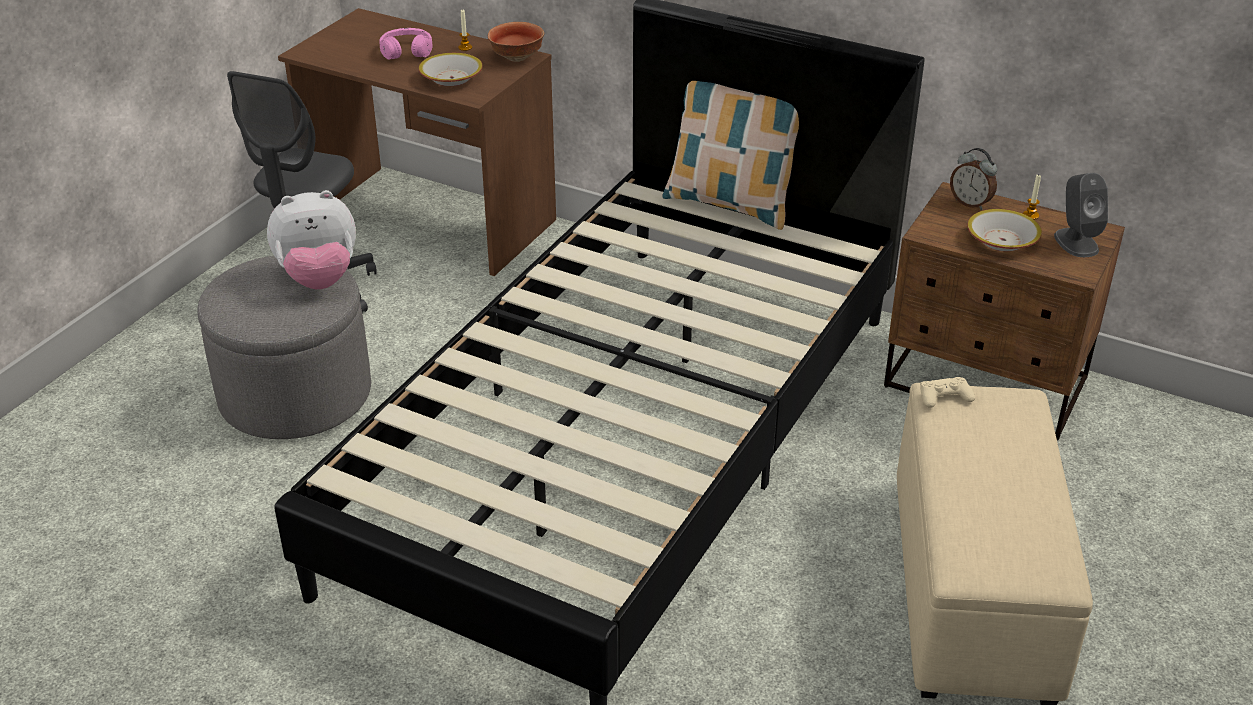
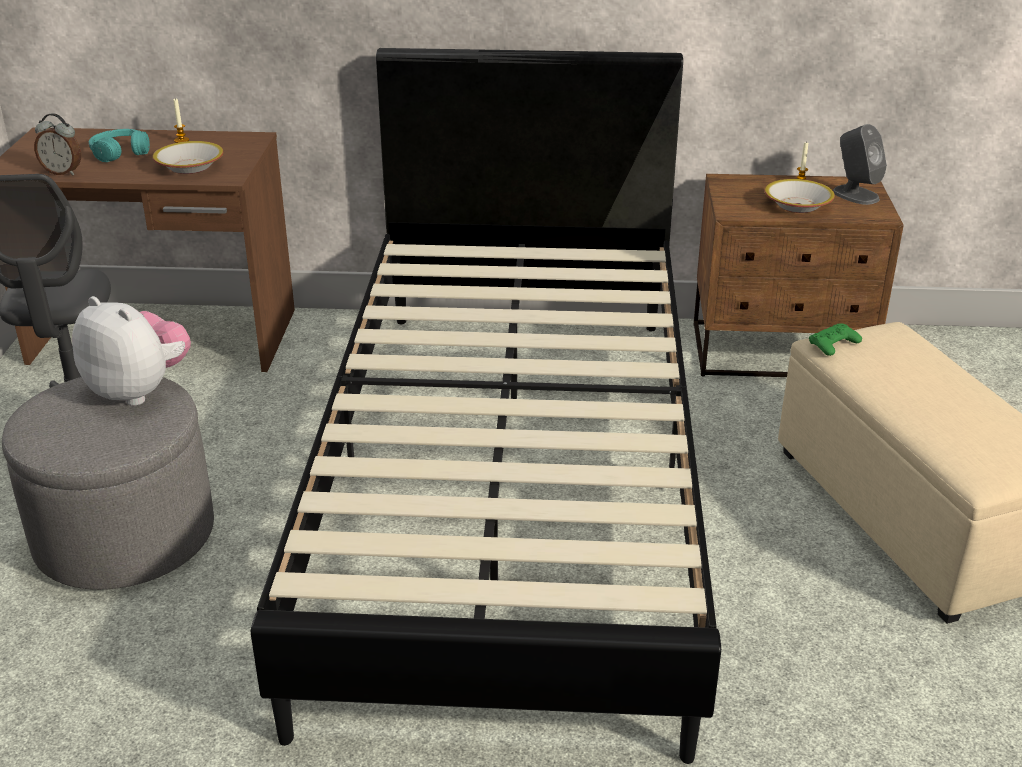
camera: 25 degrees left, 5 degrees down
(319, 279) = (139, 391): plush toy -> plush toy turned 105 degrees counterclockwise
(406, 51) = (120, 153): pink headphones -> turquoise headphones
(516, 58) = (244, 140): bowl -> none
(730, 204) = (502, 242): pillow -> none
(944, 396) = (833, 344): beige game controller -> green game controller
(970, 203) = (745, 184): alarm clock -> alarm clock (63, 172)

